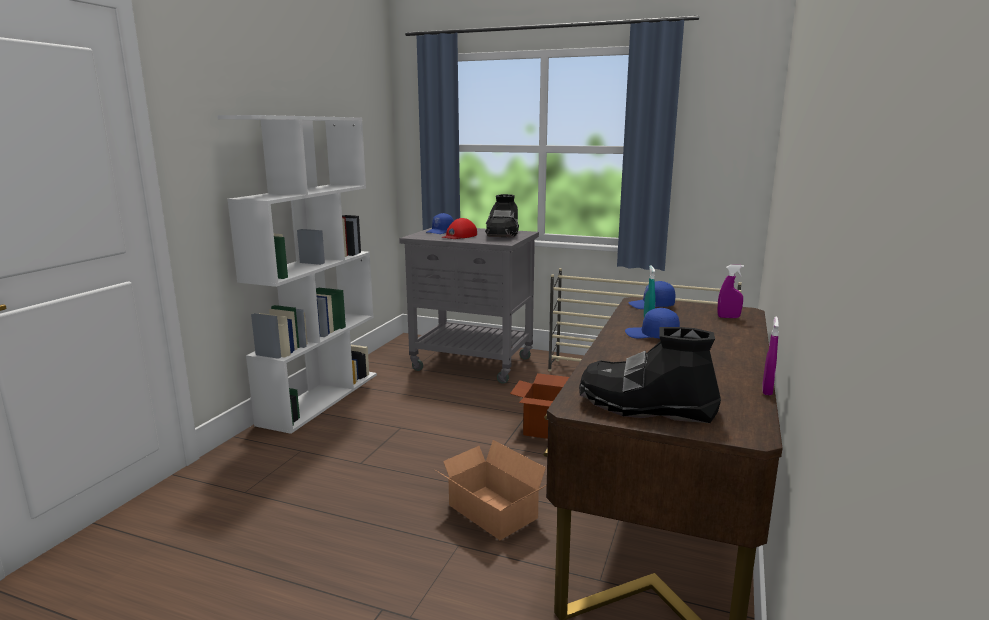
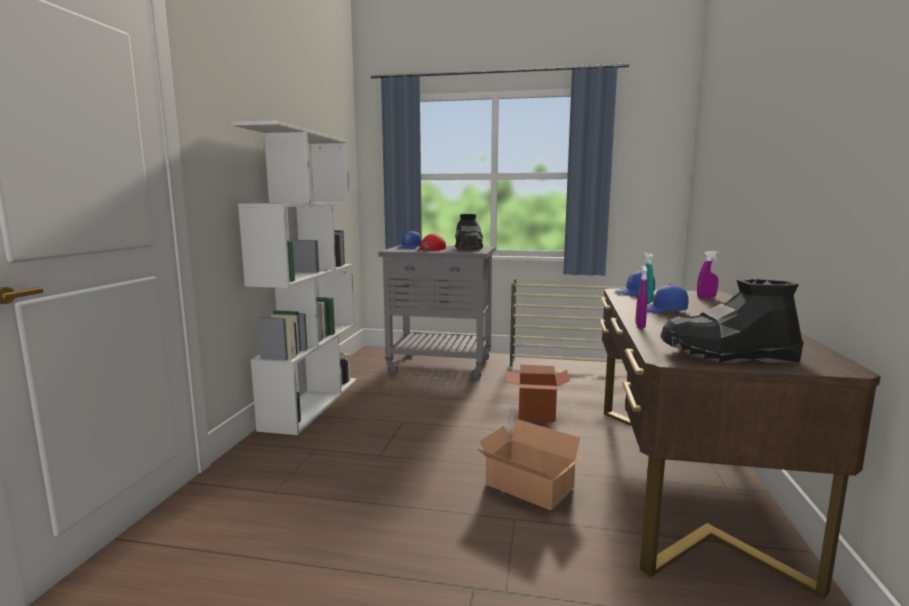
camera: 10 degrees left, 5 degrees down
(767, 390) = (808, 339): purple spray bottle -> purple spray bottle (640, 326)

